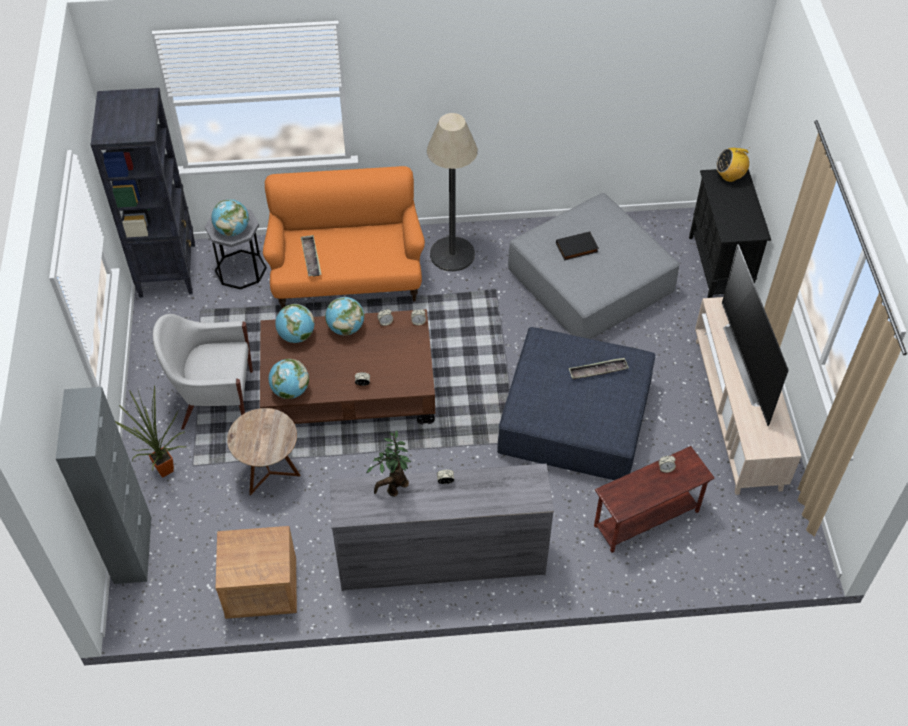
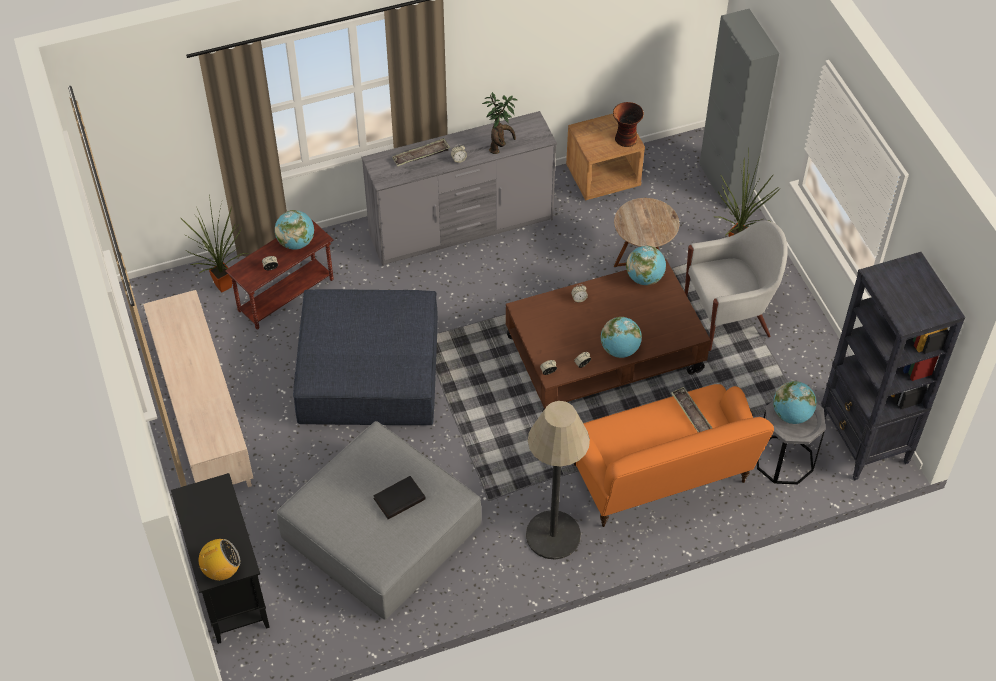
camera: 165 degrees right, 0 degrees up
(233, 545) = (625, 139): none -> vase
(296, 336) = (665, 331): globe -> globe (296, 242)
(598, 371) = (349, 358): tray -> tray (421, 155)
(711, 542) = (224, 288): none -> potted plant
(750, 363) = (193, 384): television -> none

